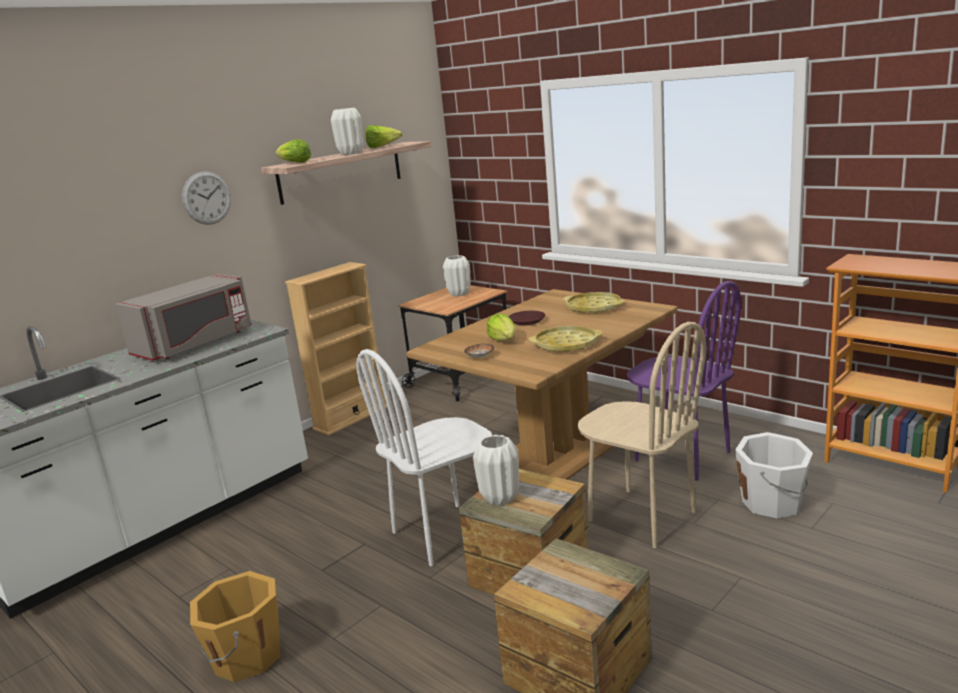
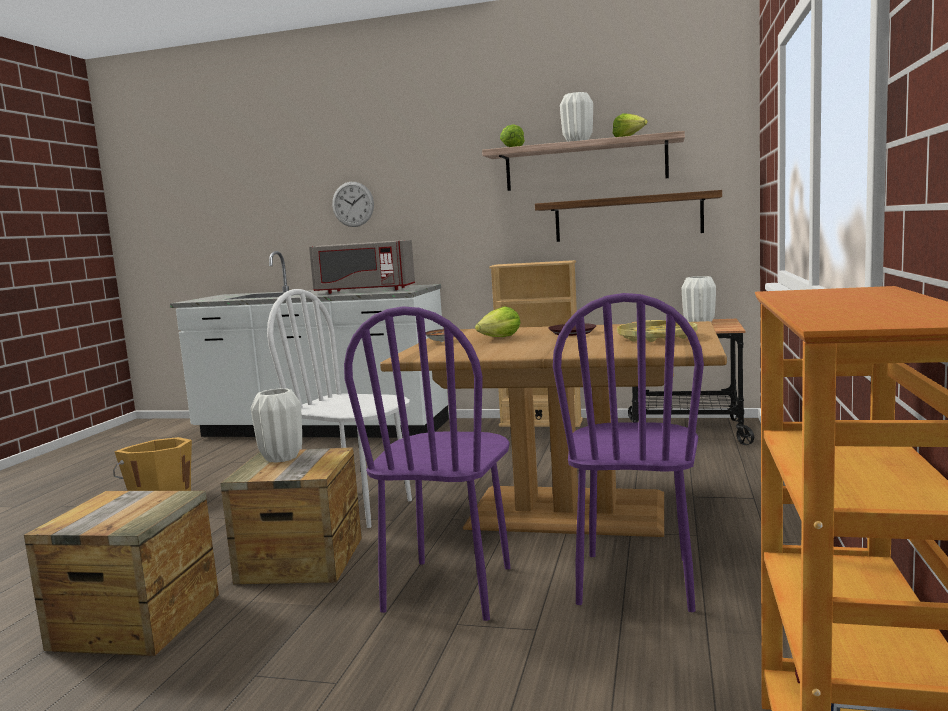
camera: 60 degrees right, 10 degrees down
(207, 198) = (435, 176): wall clock -> wall clock (353, 204)
(377, 216) = (628, 217): none -> shelf
(566, 344) = (505, 350): yellow tray -> none
(641, 516) = (449, 589): beige chair -> purple chair
(773, 503) = (560, 675): white bucket -> none

